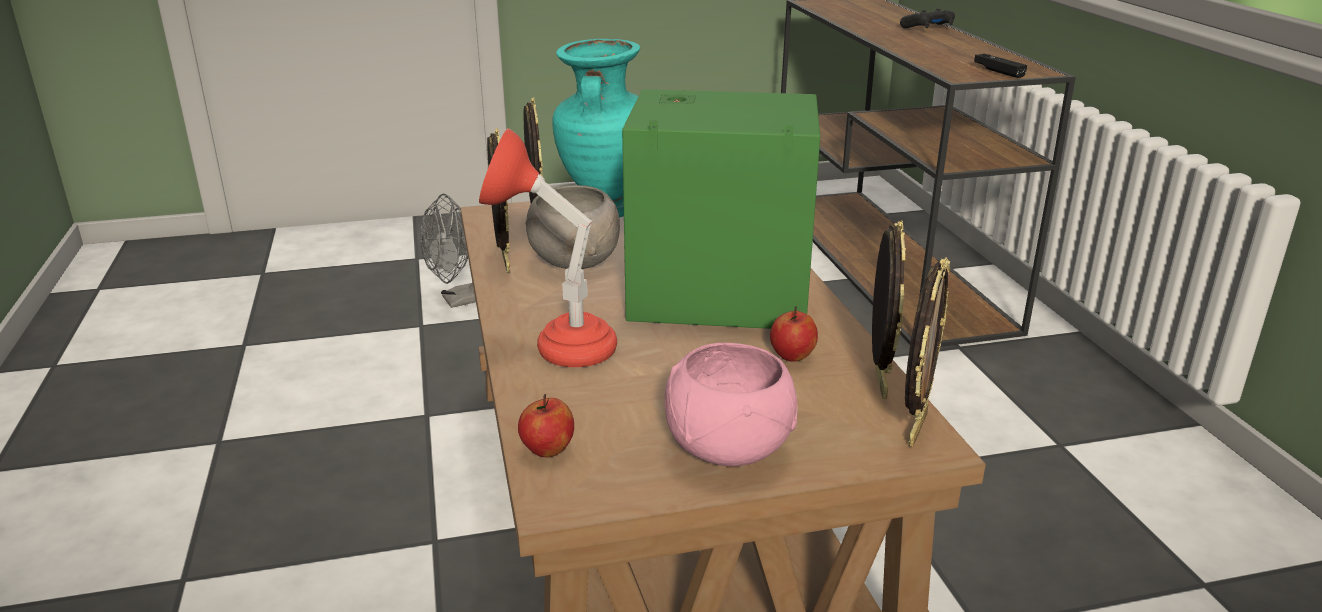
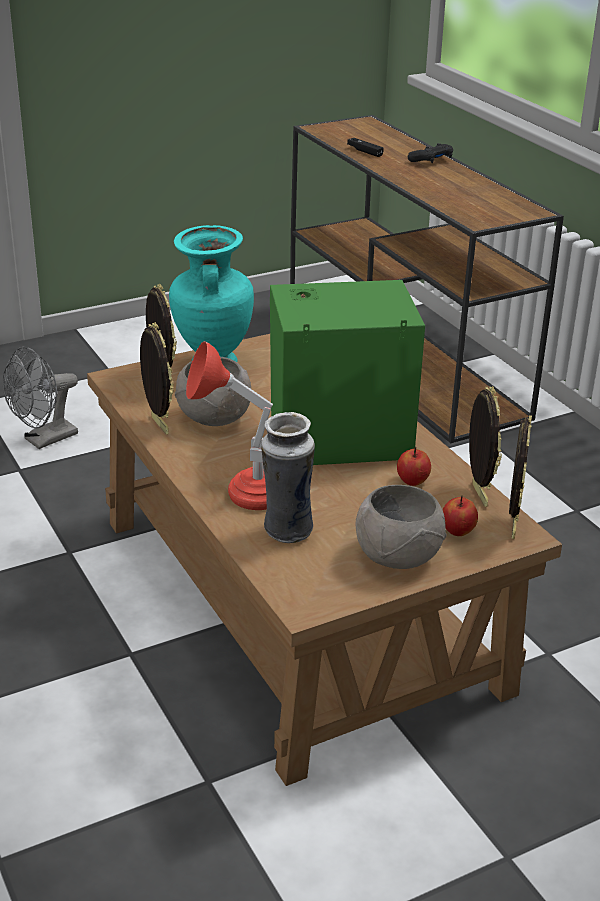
camera: 15 degrees left, 5 degrees up
(547, 450) = (278, 574): apple -> apple (457, 531)
(589, 397) = (286, 532): none -> vase
(728, 449) = (398, 557): pink bowl -> grey bowl
(998, 71) = (504, 214): black game controller -> black game controller (365, 151)

